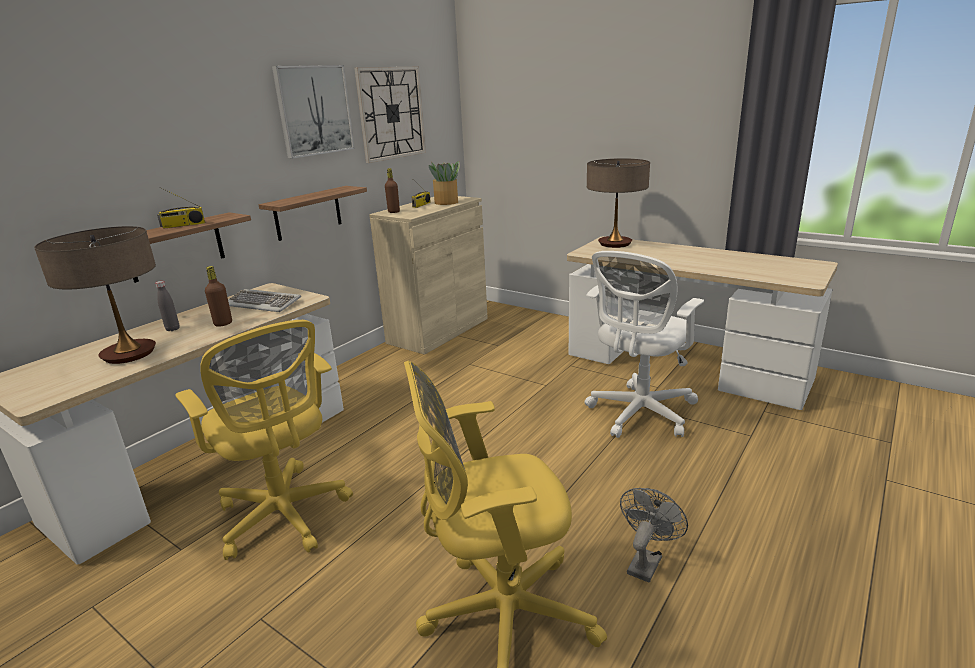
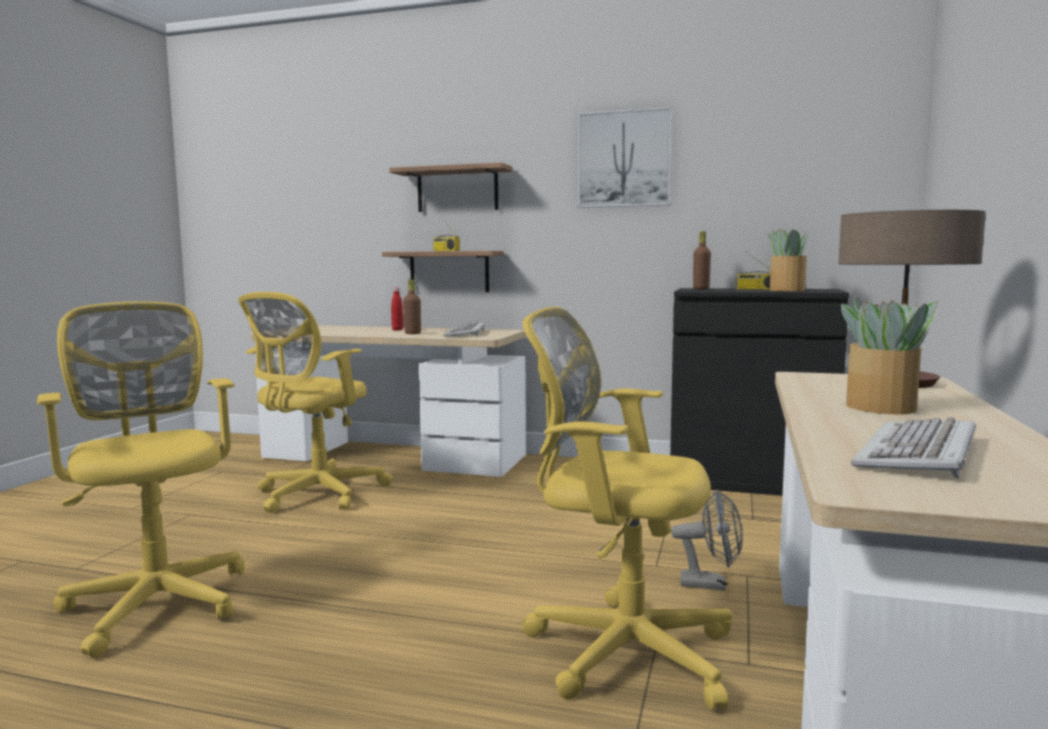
camera: 70 degrees right, 15 degrees down
(129, 354) = (346, 331): table lamp -> none
(173, 329) = (397, 330): grey bottle -> red bottle
(308, 213) = (592, 269): shelf -> shelf (457, 190)
(391, 113) = (752, 165): wall clock -> none
(438, 330) = (750, 481): beige cabinet -> black cabinet
(638, 414) = (620, 650): white office chair -> yellow office chair
(646, 561) = (221, 679): grey fan -> grey fan (711, 584)
(672, 256) = (881, 407): none -> potted plant
(755, 267) = (919, 453): none -> keyboard

